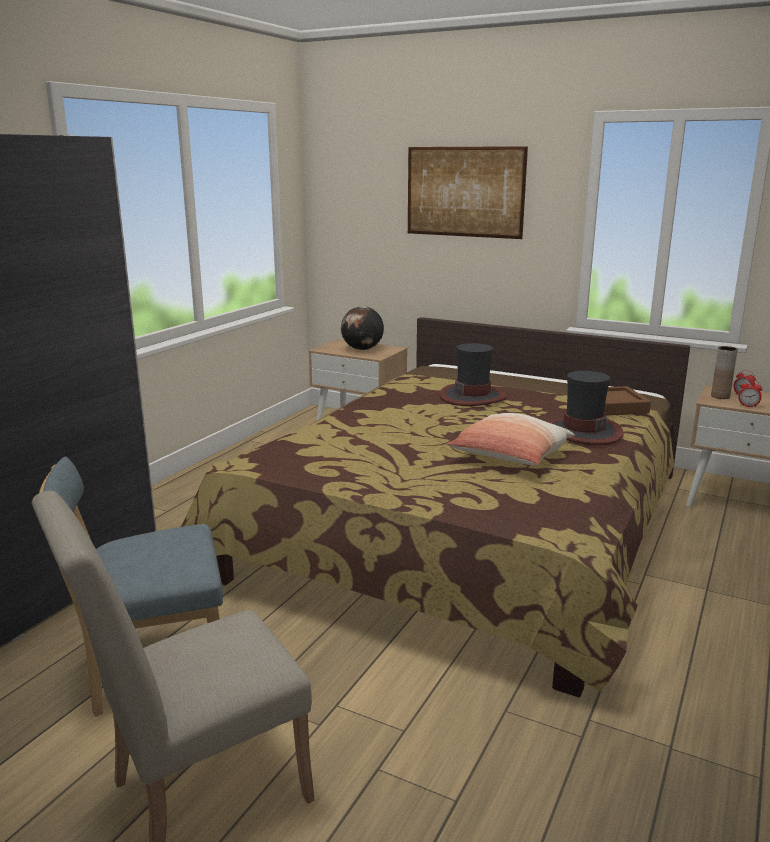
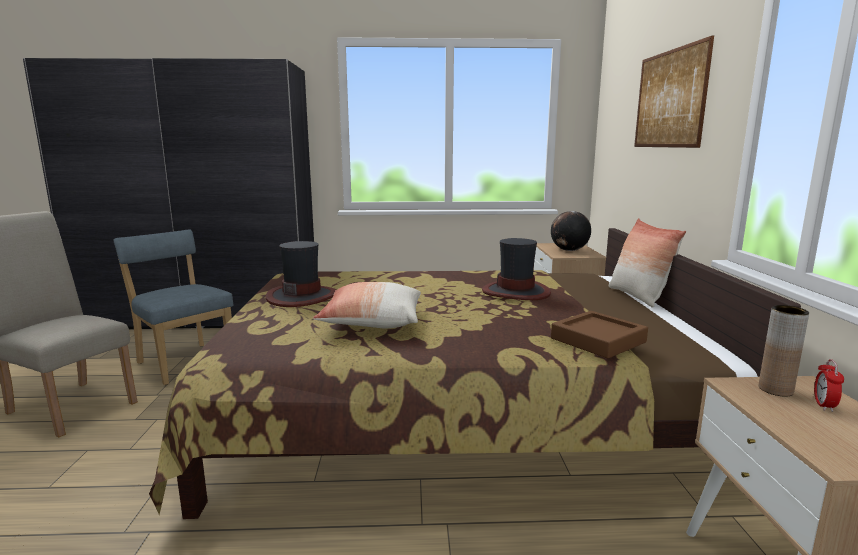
camera: 60 degrees right, 5 degrees down
(510, 373) = (638, 297): none -> pillow
(582, 432) = (482, 337): hat -> hat (302, 296)
(748, 406) = (771, 413): alarm clock -> none

